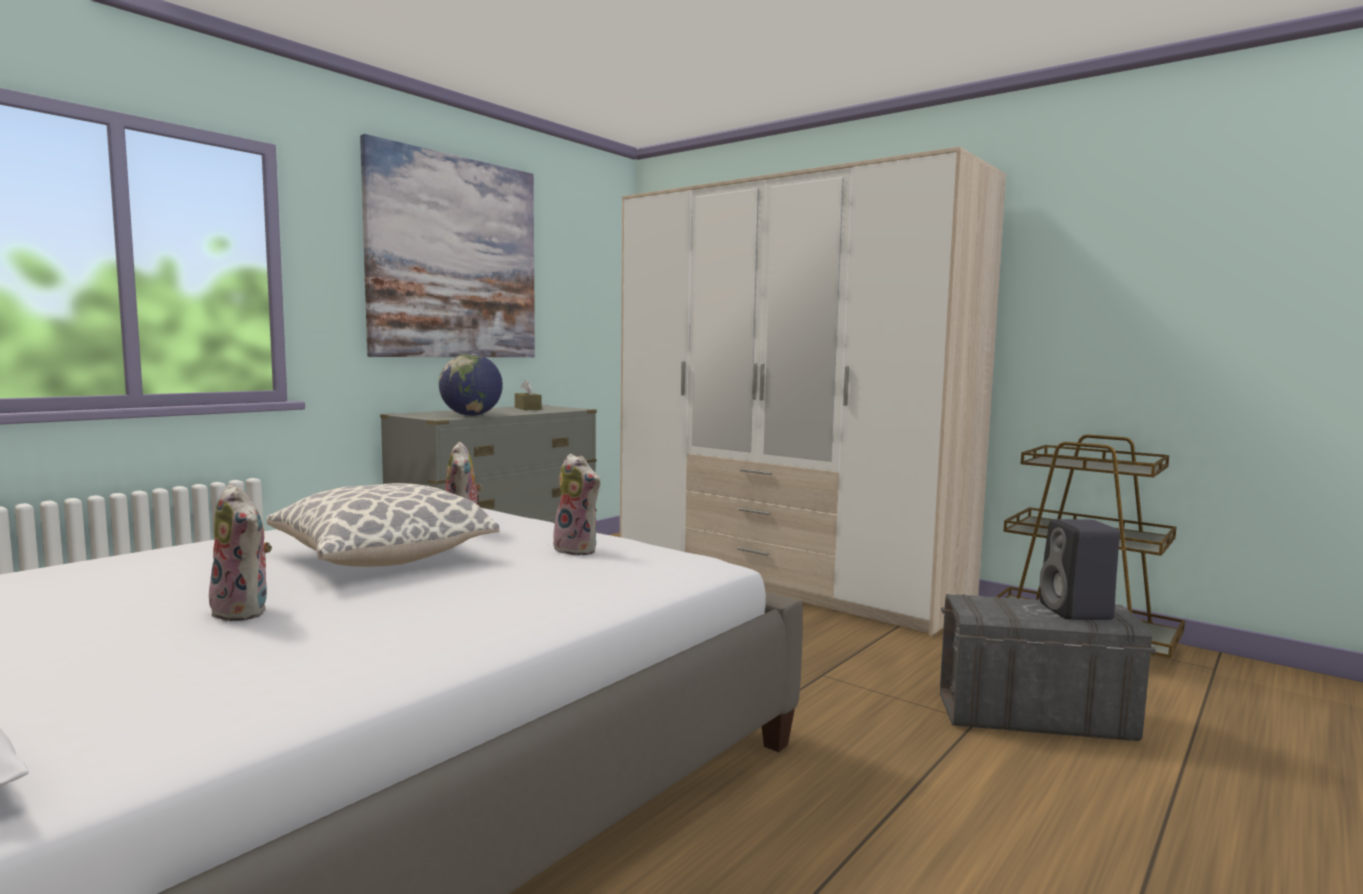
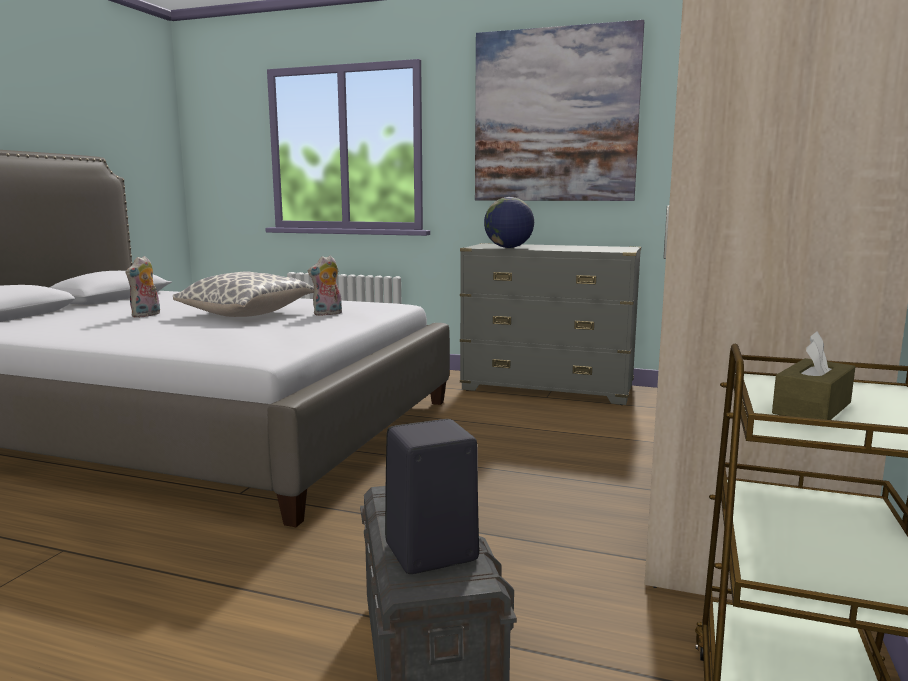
camera: 70 degrees right, 5 degrees up
(528, 408) = (594, 247): brown tissue box -> brown tissue box (812, 408)
(579, 550) = (283, 332): plush toy -> none

